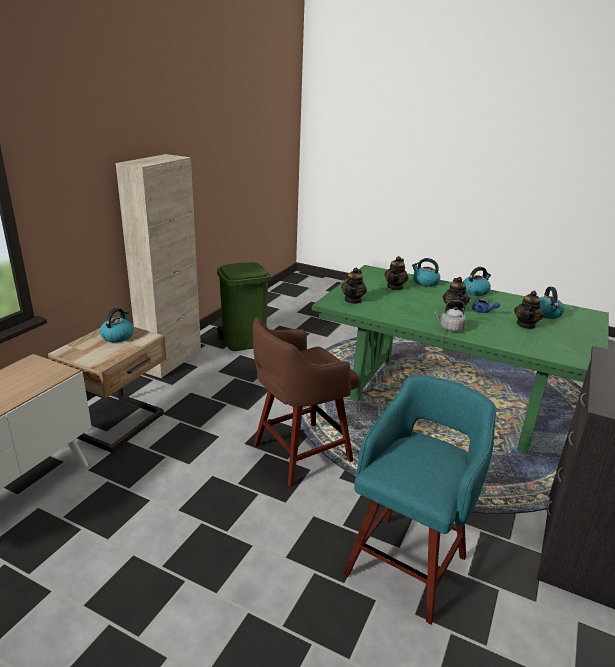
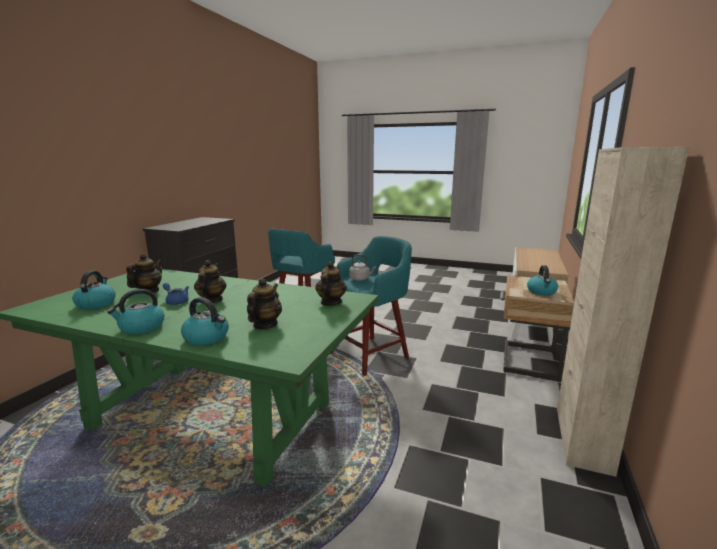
camera: 175 degrees right, 10 degrees down
(244, 342) = (522, 502): green trash can -> none
(299, 454) = (370, 355): brown stool -> turquoise stool
(450, 328) = (237, 284): grey kettle -> grey kettle (360, 279)

